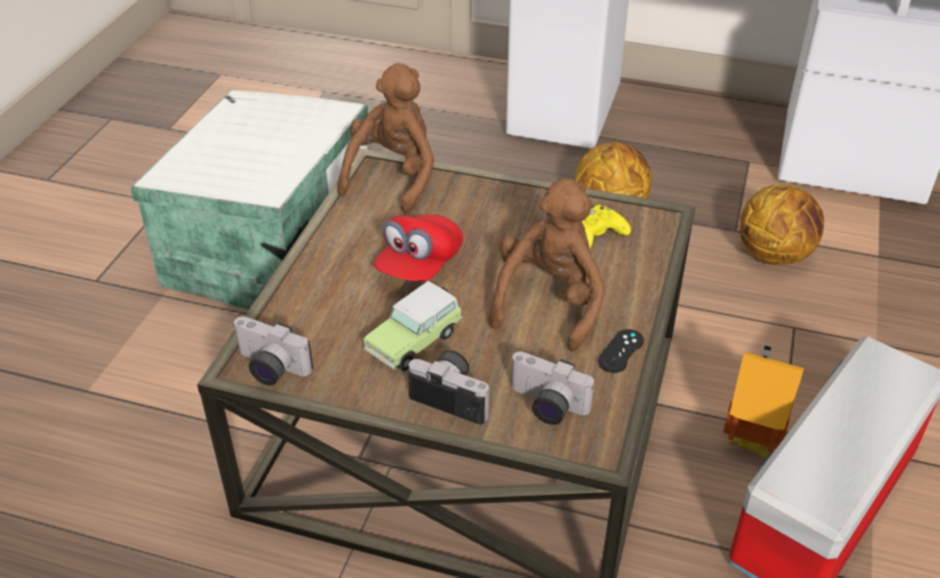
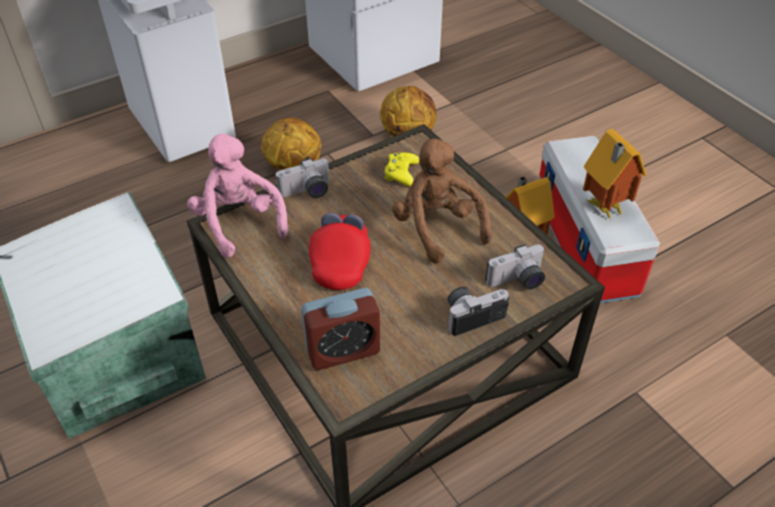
camera: 50 degrees left, 5 degrees up
(268, 368) = (359, 389): camera -> camera (307, 192)
(306, 330) = (343, 350): none -> alarm clock
(393, 177) = (239, 222): brown plush toy -> pink plush toy
(416, 341) = (408, 303): toy car -> none
(419, 265) = (341, 262): red cap -> red cap turned 150 degrees counterclockwise
(621, 351) = (506, 225): black game controller -> none
(823, 447) = (603, 208): none -> toy house

